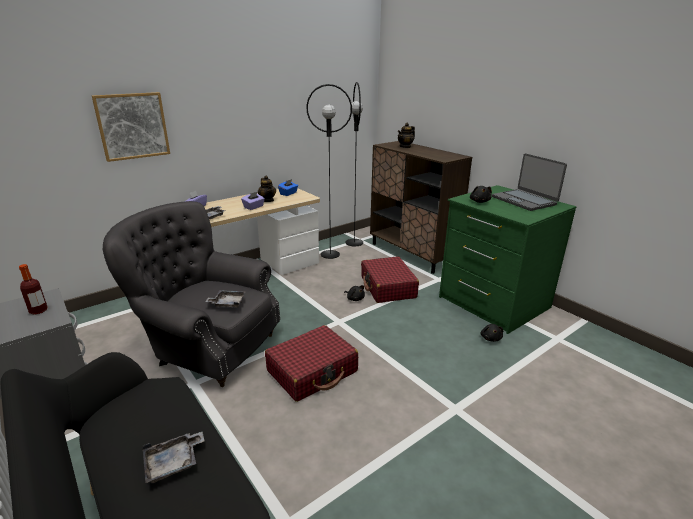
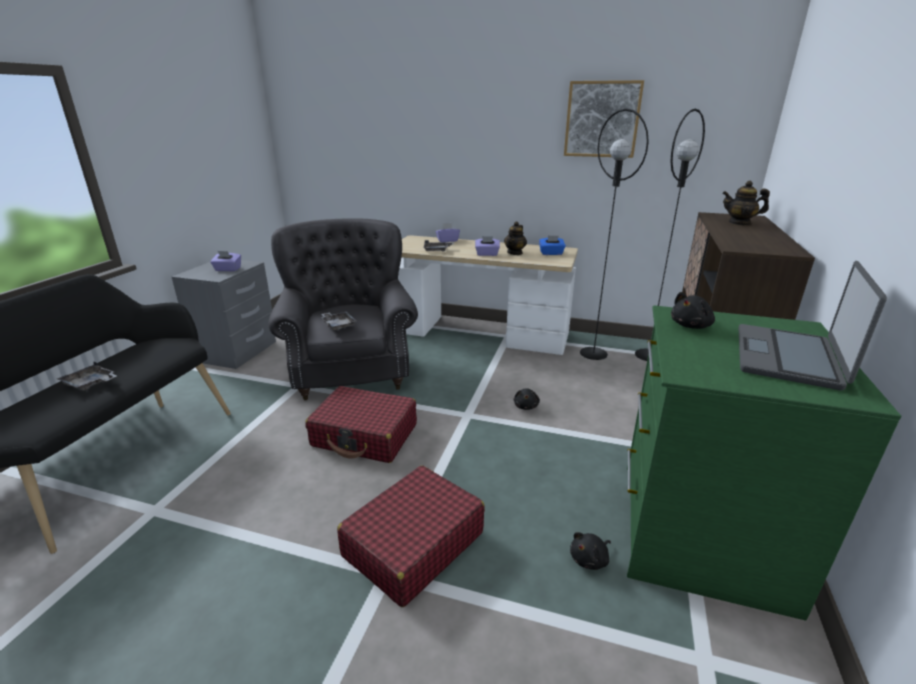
camera: 55 degrees right, 0 degrees up
(38, 310) = (227, 269): bottle -> purple tissue box
(132, 126) = (407, 144): picture -> picture (602, 119)
(388, 287) = (585, 418): red suitcase -> red suitcase (413, 544)

